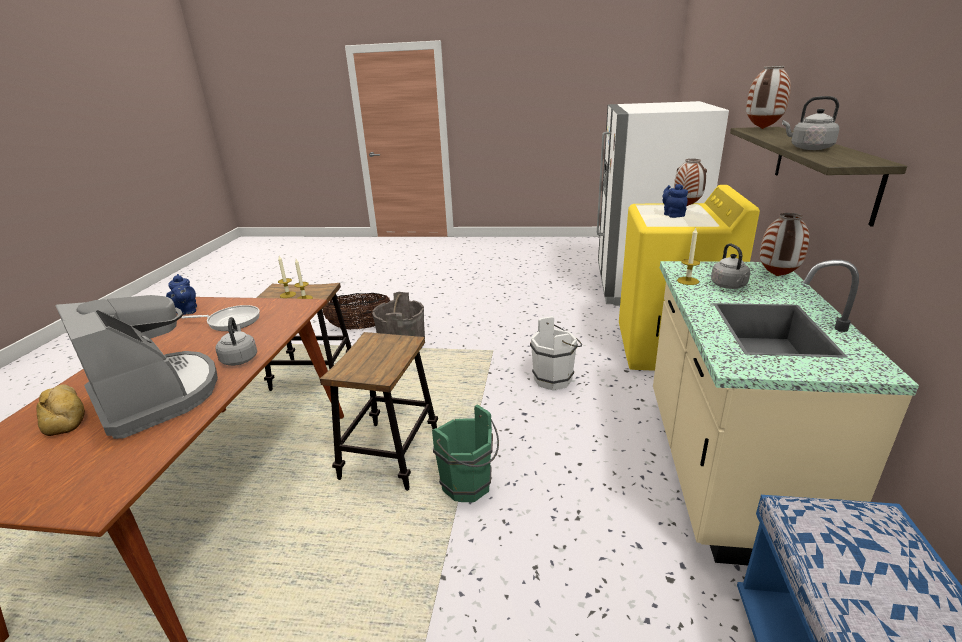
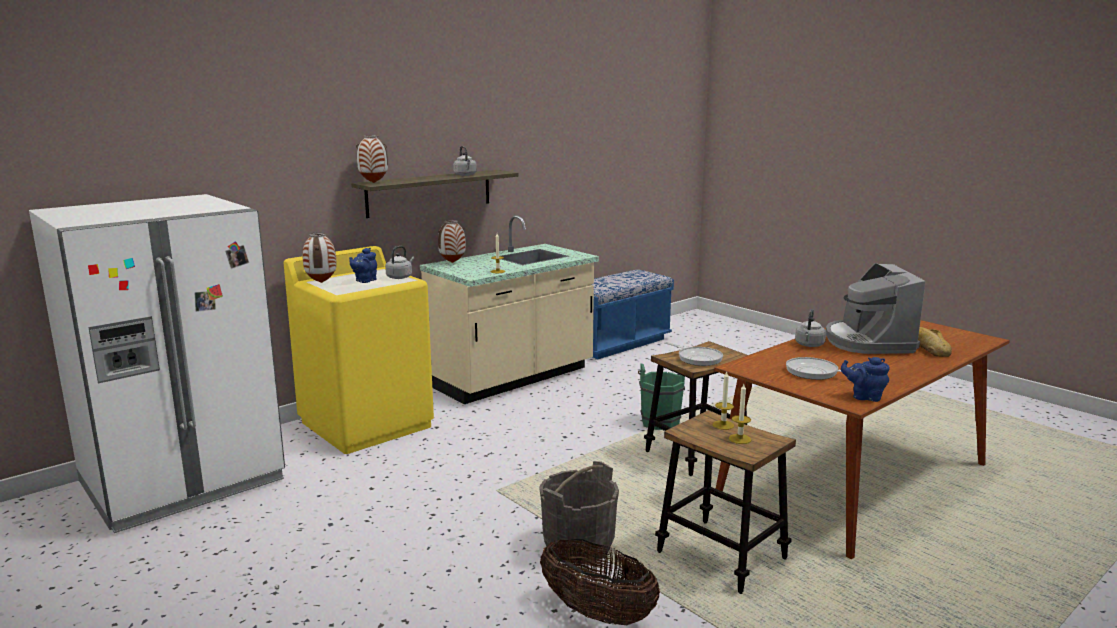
camera: 140 degrees left, 10 degrees down
(186, 311) = (864, 397): blue teapot -> blue teapot turned 90 degrees counterclockwise
(375, 351) = (697, 358): none -> frying pan
(556, 379) = (497, 445): white bucket -> none
(729, 286) = (489, 266): grey kettle -> grey kettle (400, 277)

